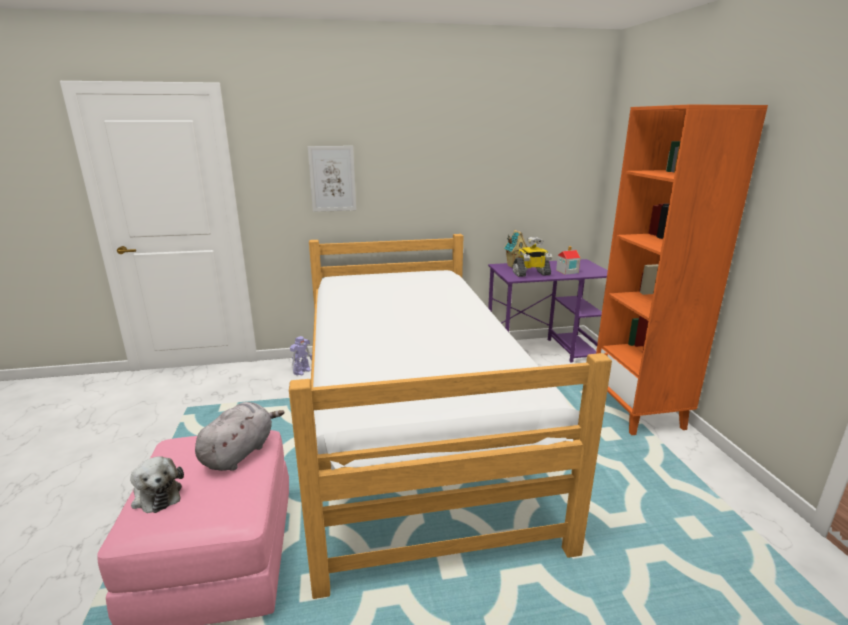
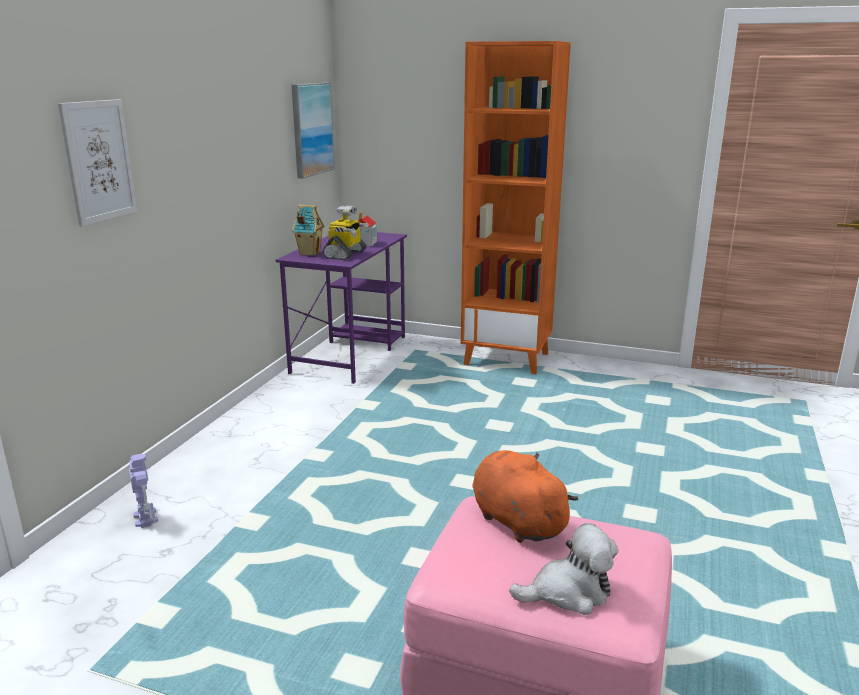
camera: 60 degrees left, 0 degrees up
(240, 452) = (515, 520): grey plush toy -> orange plush toy
(412, 427) = (405, 470): bed -> none
(562, 177) = (311, 129): none -> picture

